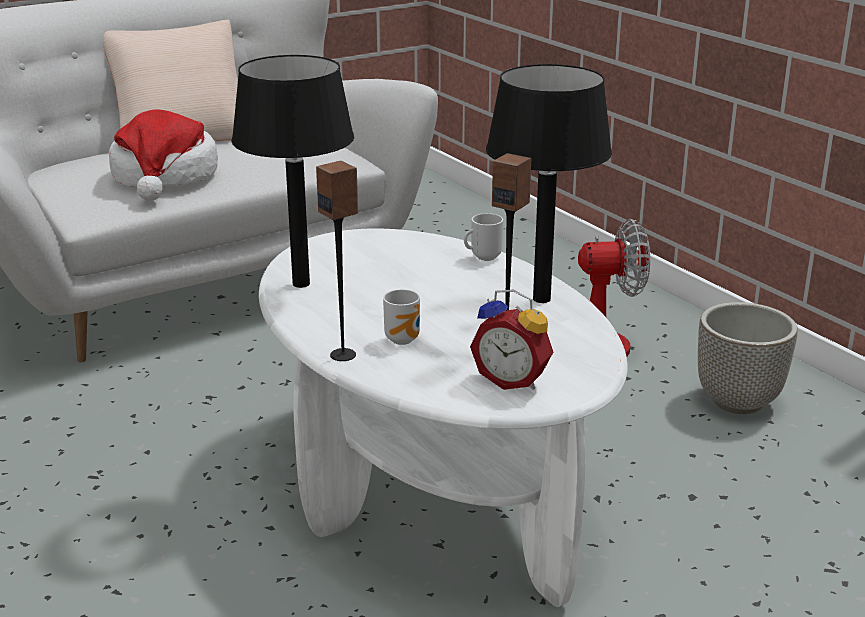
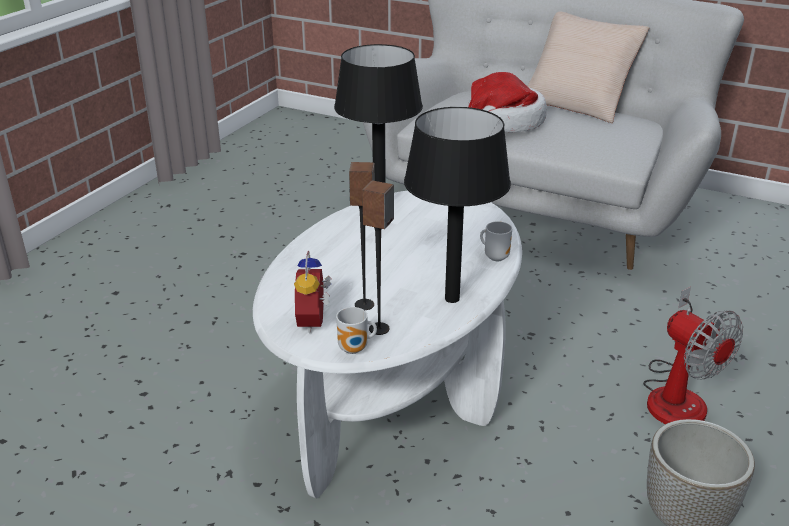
camera: 60 degrees right, 5 degrees up
(343, 355) = (297, 253): speaker -> speaker (379, 329)
(404, 339) = (337, 266): mug -> mug (355, 349)

